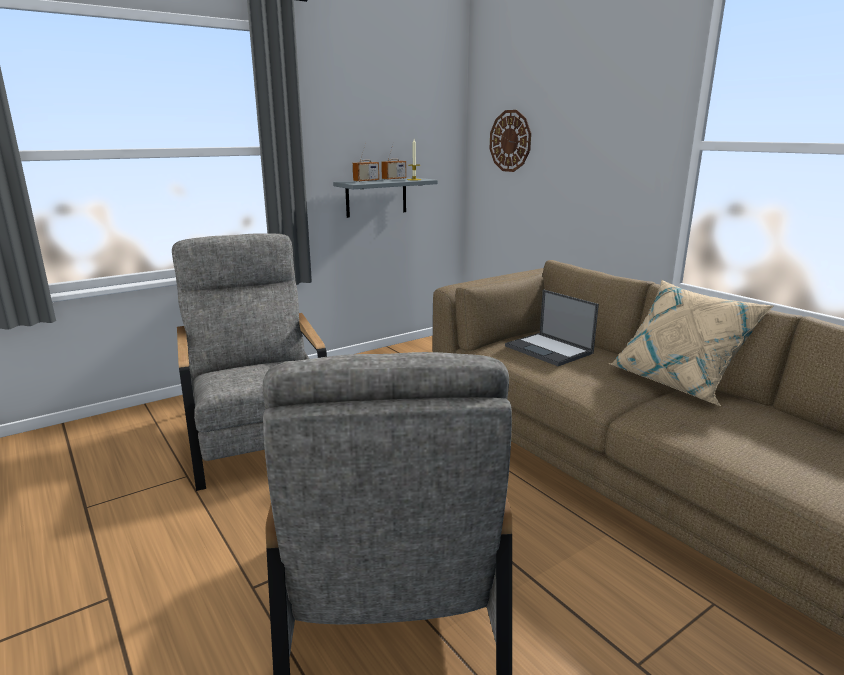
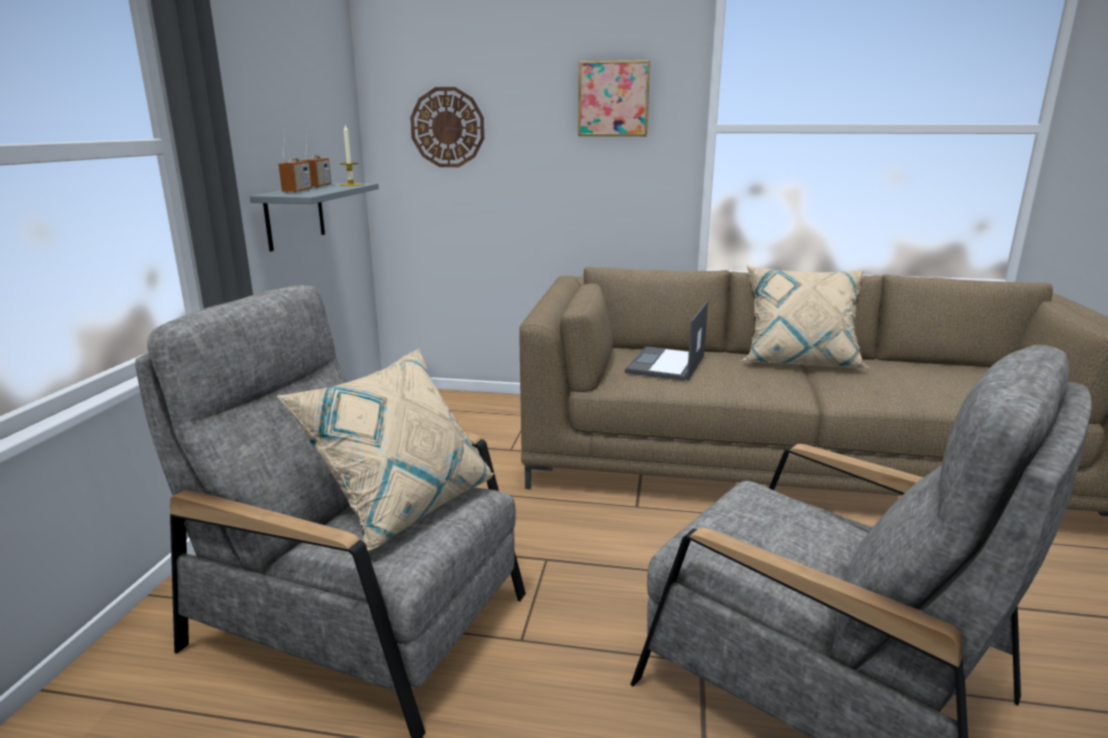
camera: 45 degrees left, 0 degrees up
(264, 369) = (402, 504): none -> beige pillow
(549, 350) = (666, 365): laptop -> laptop turned 105 degrees clockwise
(619, 118) = (613, 99): none -> picture

